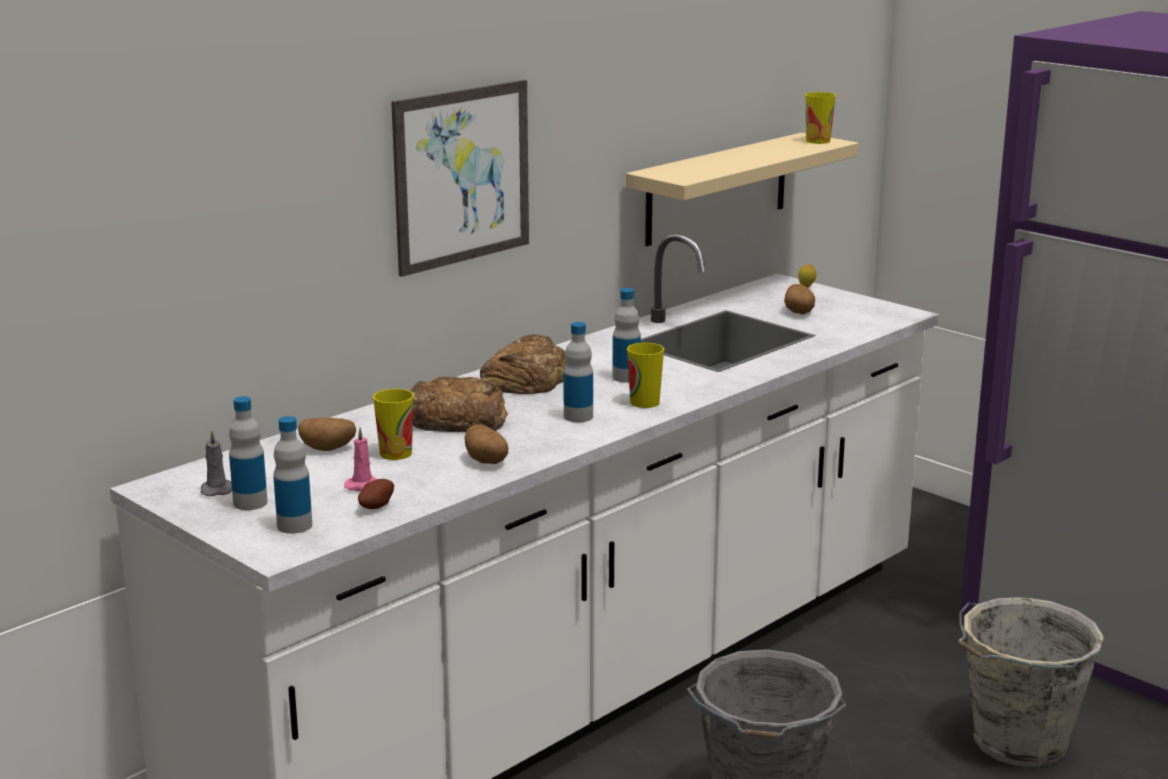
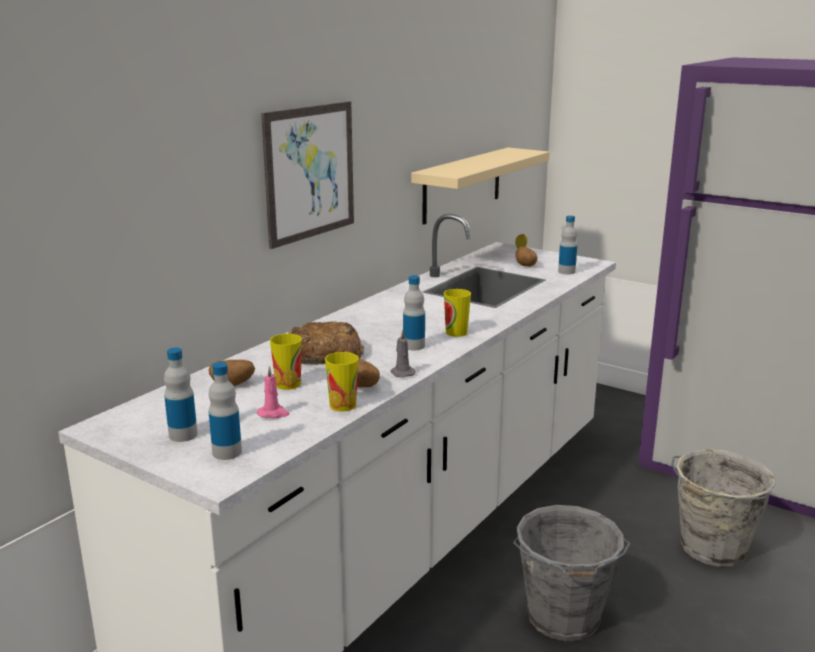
camera: 10 degrees left, 0 degrees up
(217, 490) = (151, 425): grey candle -> grey candle (402, 373)
(375, 506) = (288, 429): potato -> none
(526, 378) = (362, 320): bread -> none
(626, 377) = (433, 315): bottle -> bottle (566, 271)
(818, 141) = (523, 151): cup -> cup (343, 405)

